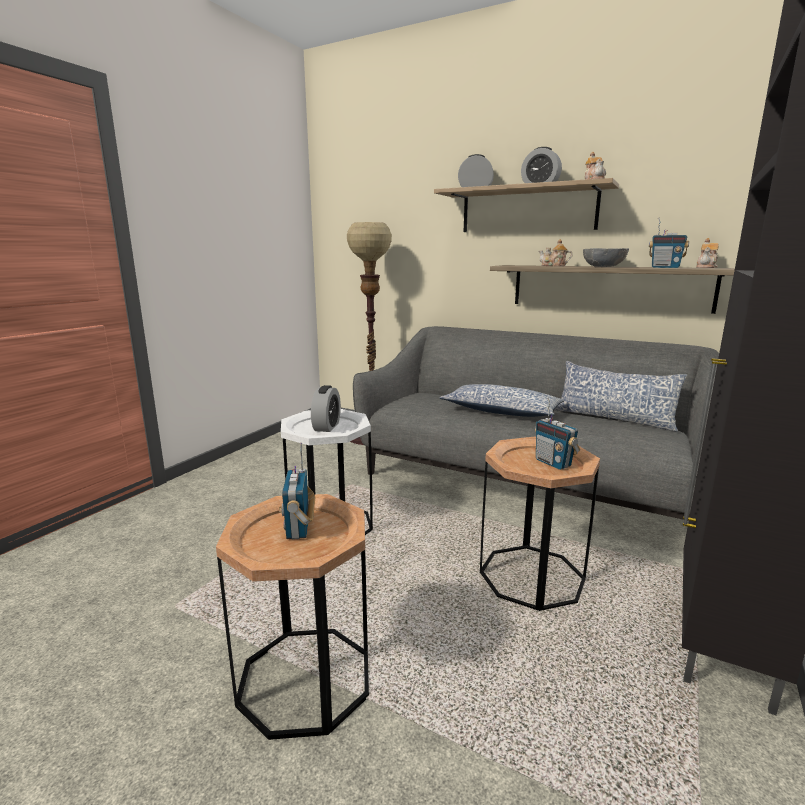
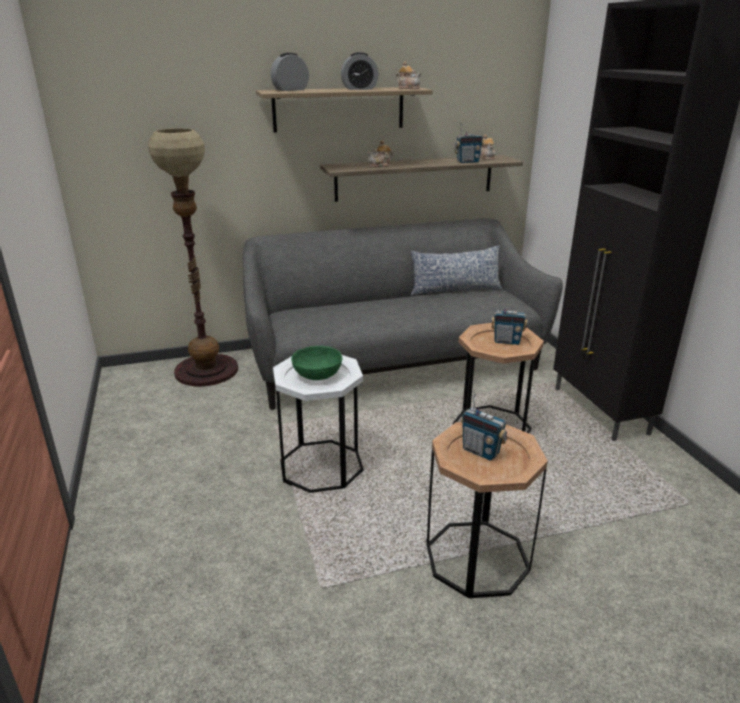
camera: 45 degrees left, 10 degrees up
(327, 426) = (317, 375): alarm clock -> green bowl
(501, 411) = (384, 309): pillow -> none
(604, 266) = (420, 163): grey bowl -> none

